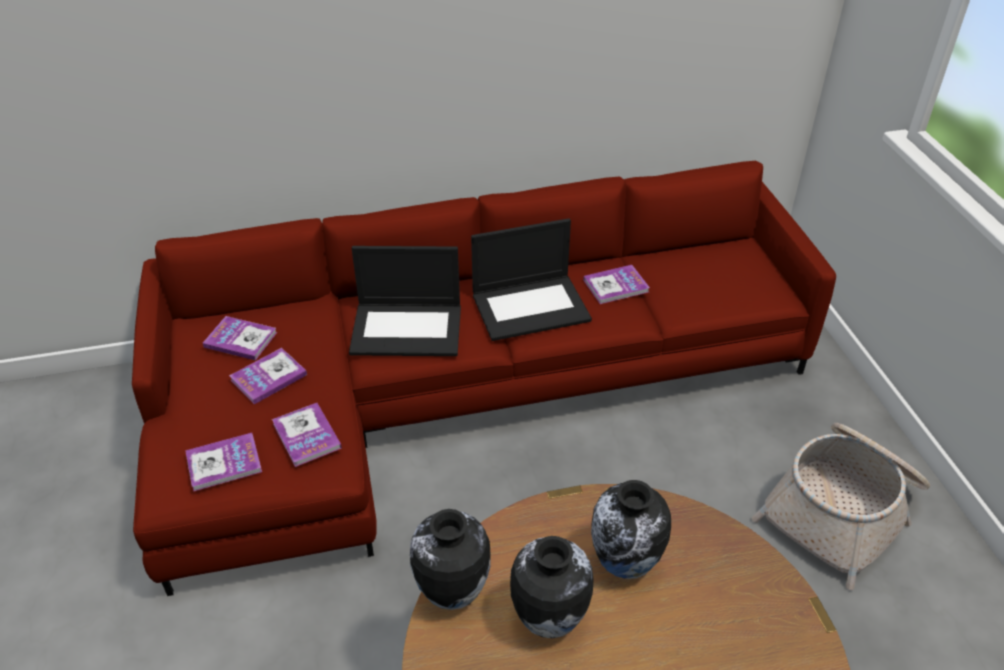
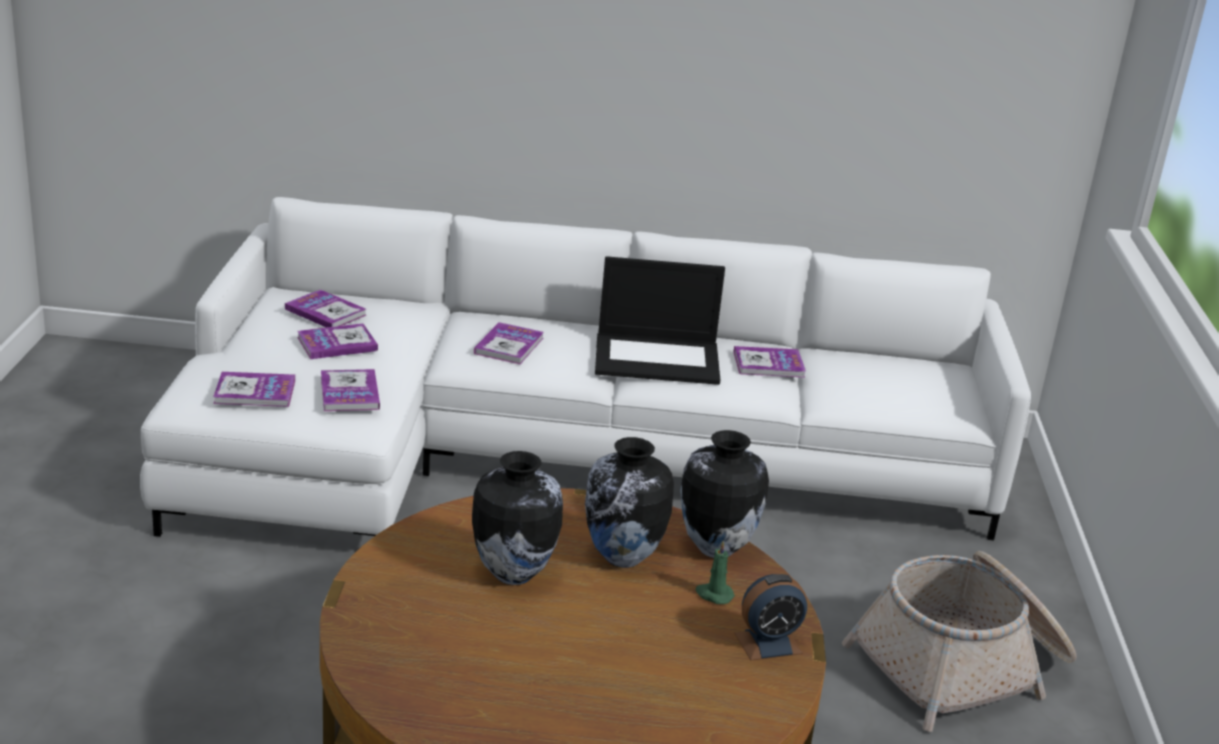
camera: 15 degrees right, 15 degrees down
(408, 329) = (509, 345): laptop -> book
(451, 593) = (424, 531): vase -> vase (714, 548)
(460, 393) = (560, 458): red sofa -> white sofa
(715, 582) = (713, 594): none -> green candle
(784, 626) = (768, 643): none -> alarm clock

